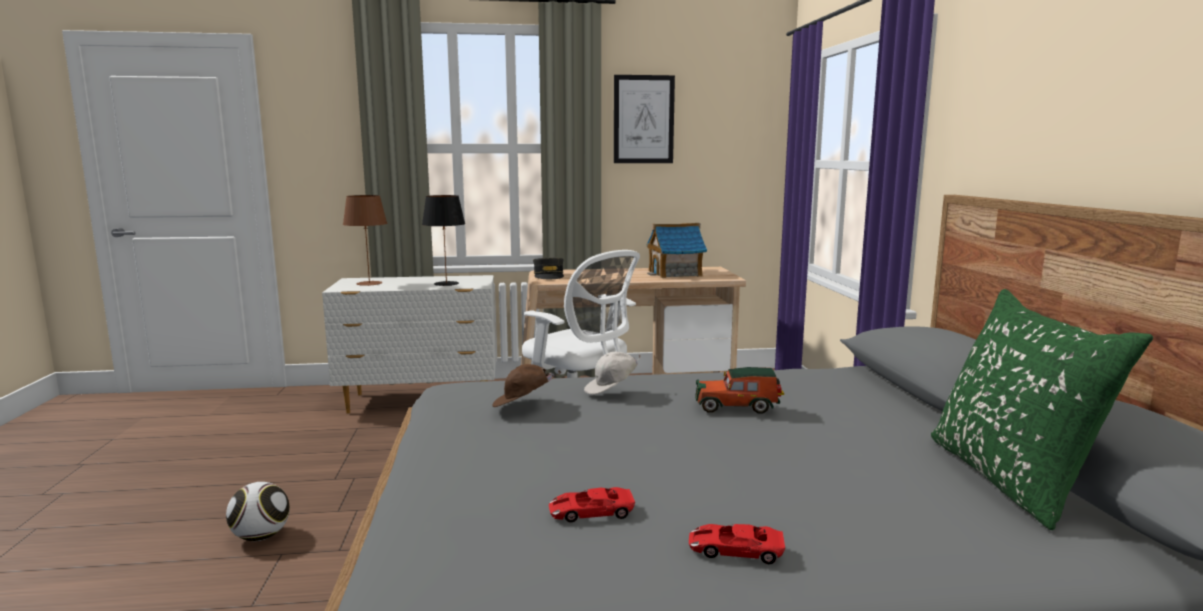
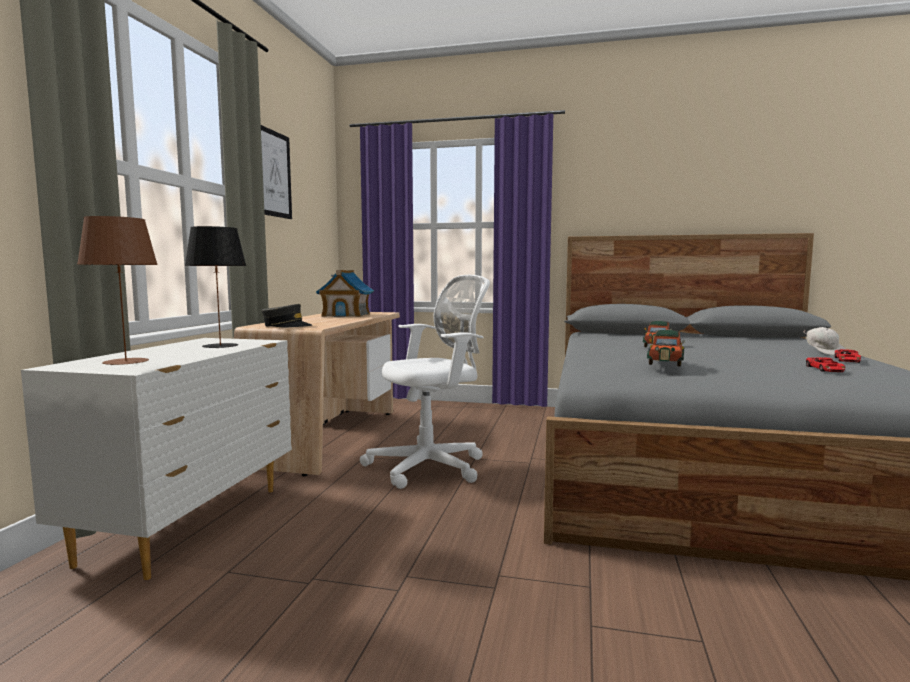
camera: 70 degrees left, 5 degrees down
(261, 536) = (542, 643): football -> none
(522, 404) = (665, 361): brown cap -> toy car
(612, 389) = (630, 351): white cap -> white cap (824, 352)
(1011, 479) = (742, 339): green pillow -> none

